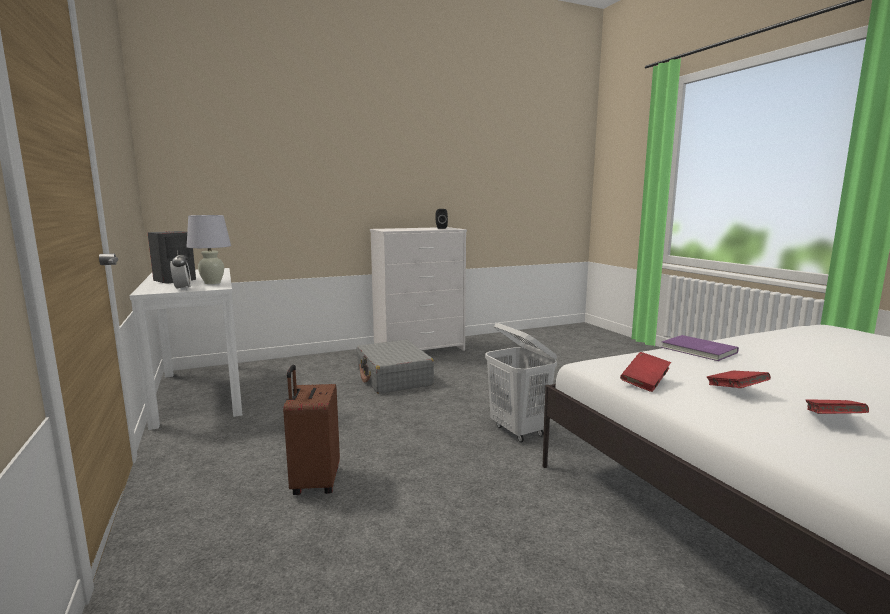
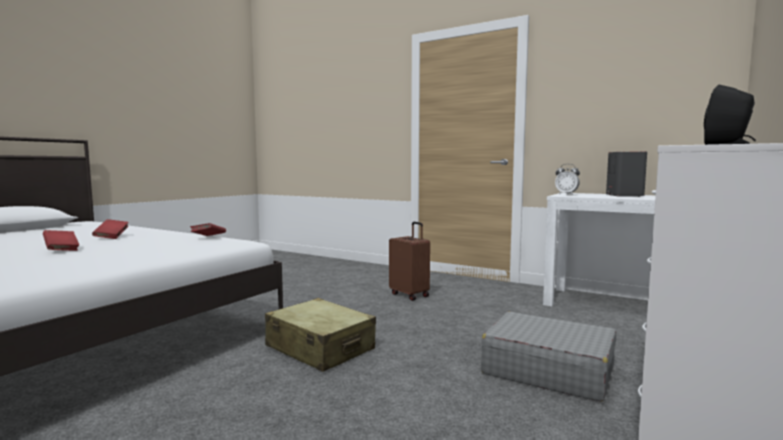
camera: 145 degrees right, 5 degrees down
(212, 283) = (589, 196): white table lamp -> none
(518, 431) = (320, 348): white laundry basket -> beige suitcase
(698, 350) = (135, 257): purple book -> none
(735, 391) = (148, 240): red book -> red book (61, 250)

